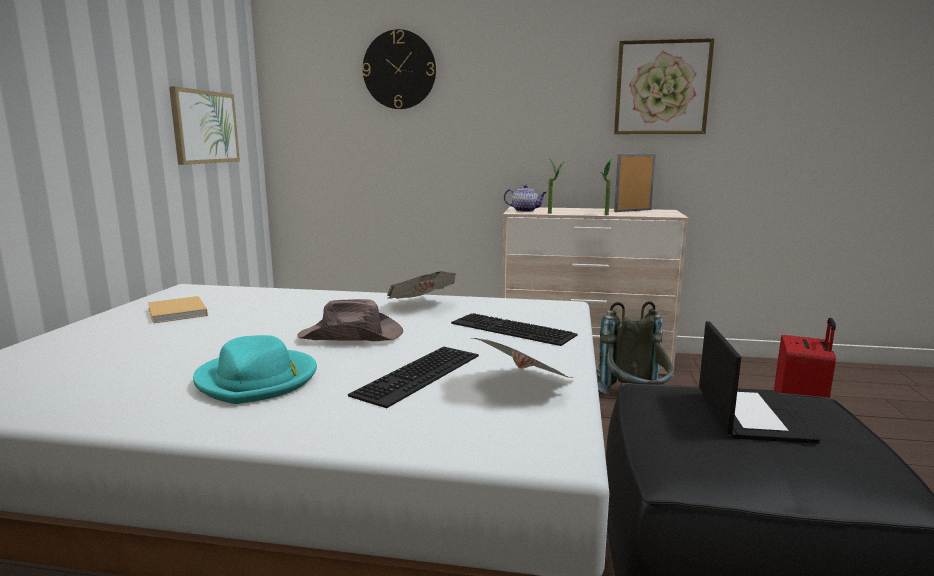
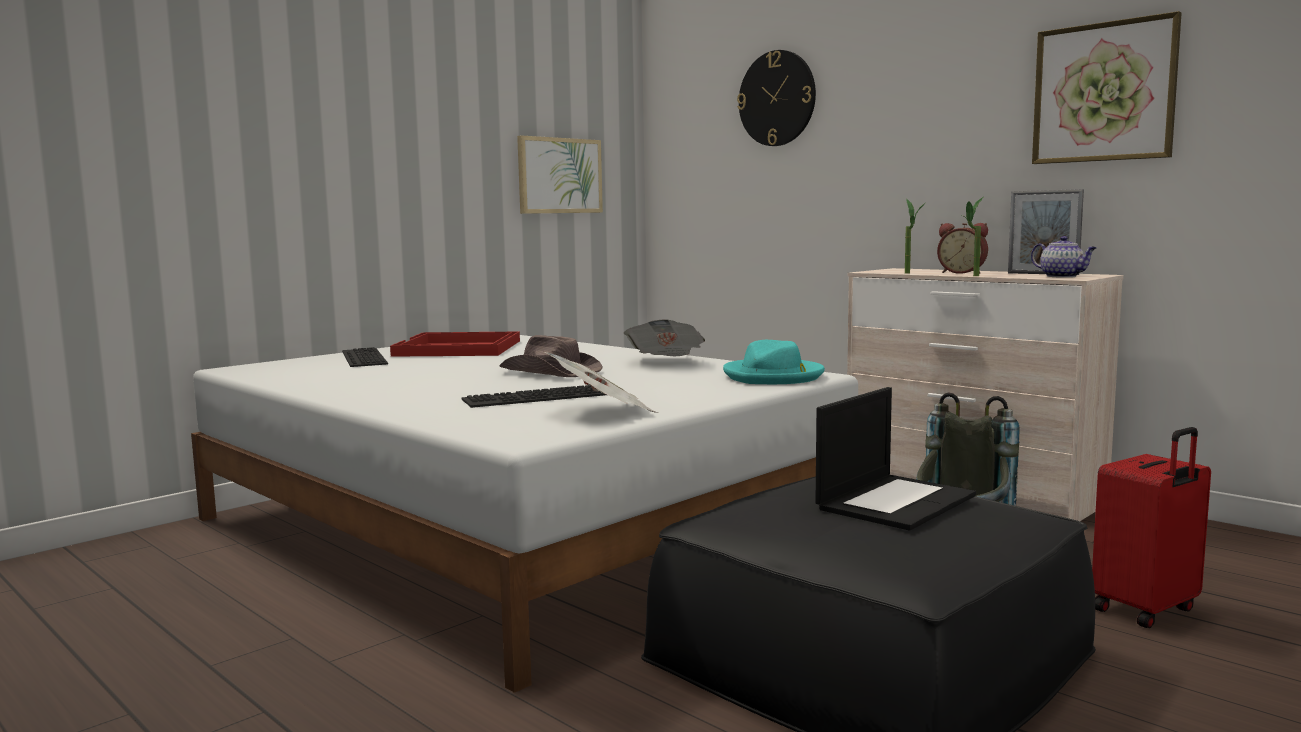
camera: 35 degrees right, 5 degrees down
(177, 312) = (459, 348): beige book -> red tray
(258, 380) = (425, 385): turquoise hat -> turquoise hat (773, 376)
(510, 329) = (699, 383): keyboard -> keyboard (361, 357)
(525, 210) = (889, 271): teapot -> teapot (1063, 276)
(582, 211) = (962, 273): none -> alarm clock
(633, 210) = (1042, 274): picture frame -> picture frame turned 150 degrees counterclockwise

